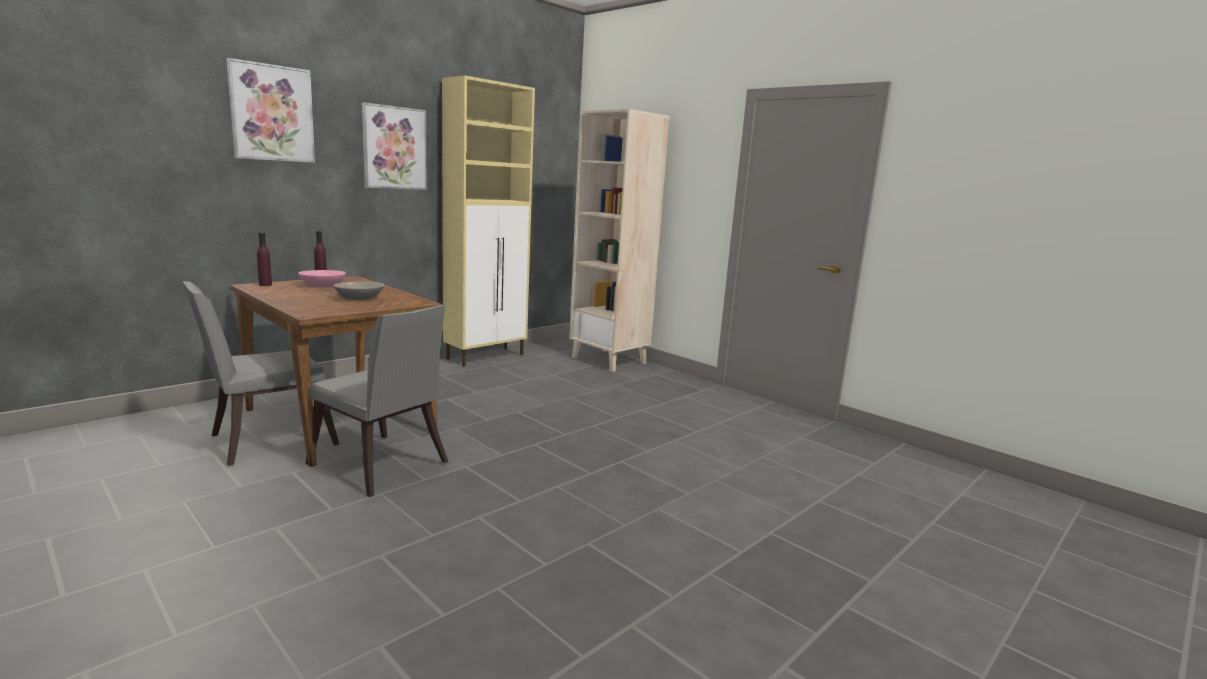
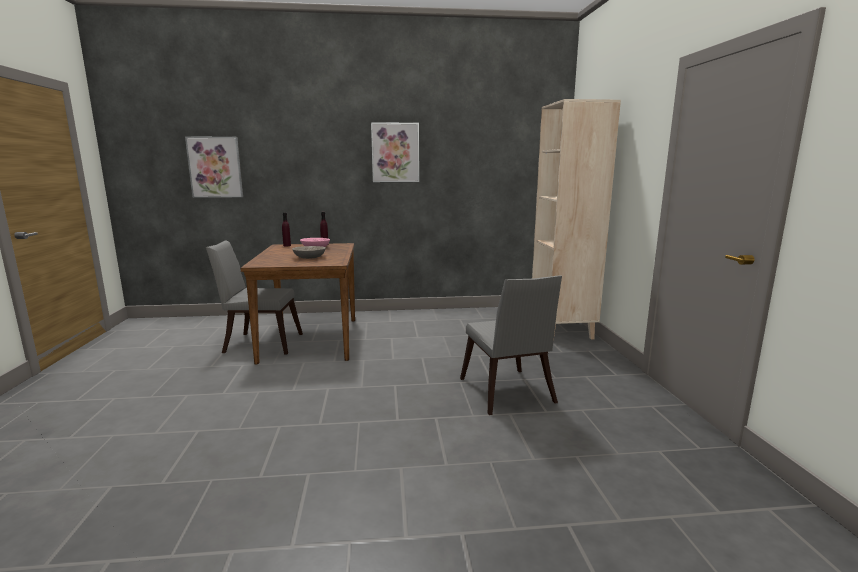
camera: 40 degrees right, 0 degrees up
(272, 113) = (311, 136): picture -> picture (215, 167)
(382, 467) = (284, 375): grey chair -> grey chair (507, 394)
(486, 356) = (465, 312): beige cabinet -> none

